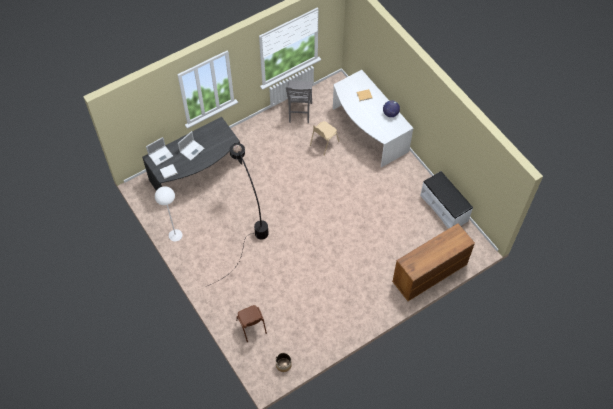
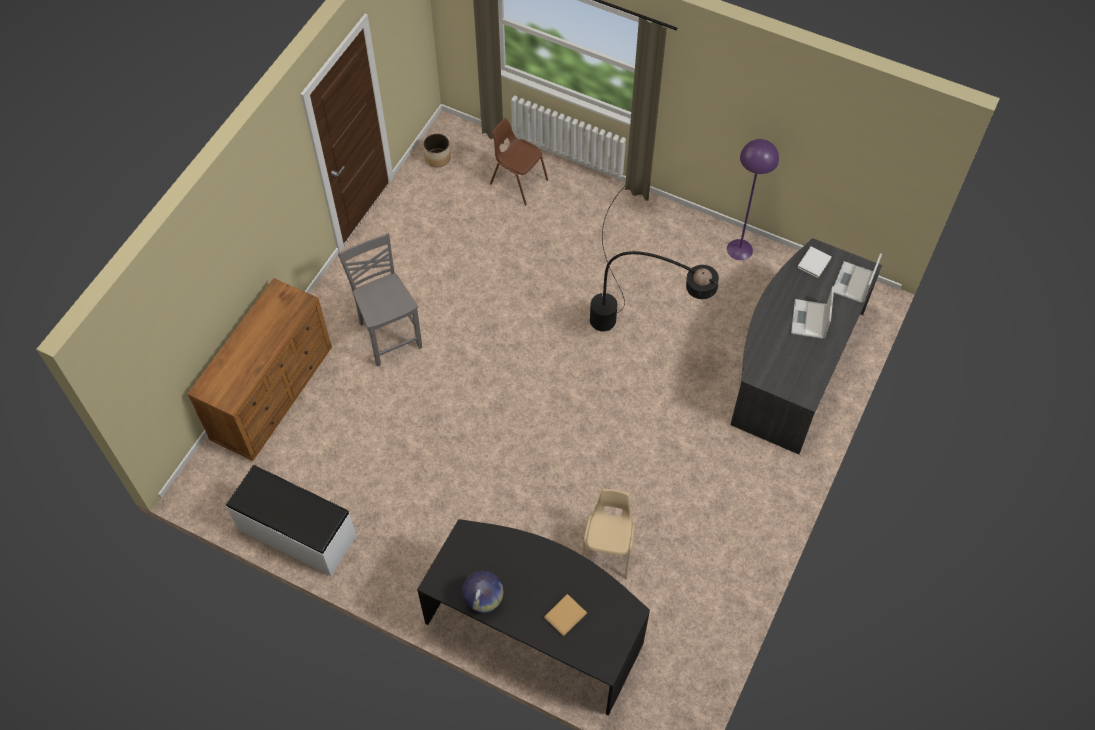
camera: 150 degrees right, 0 degrees up
(175, 235) = (740, 249): white floor lamp -> purple floor lamp
(299, 113) = (703, 595): grey chair -> grey chair (389, 335)
(368, 131) = (536, 628): white desk -> black desk

